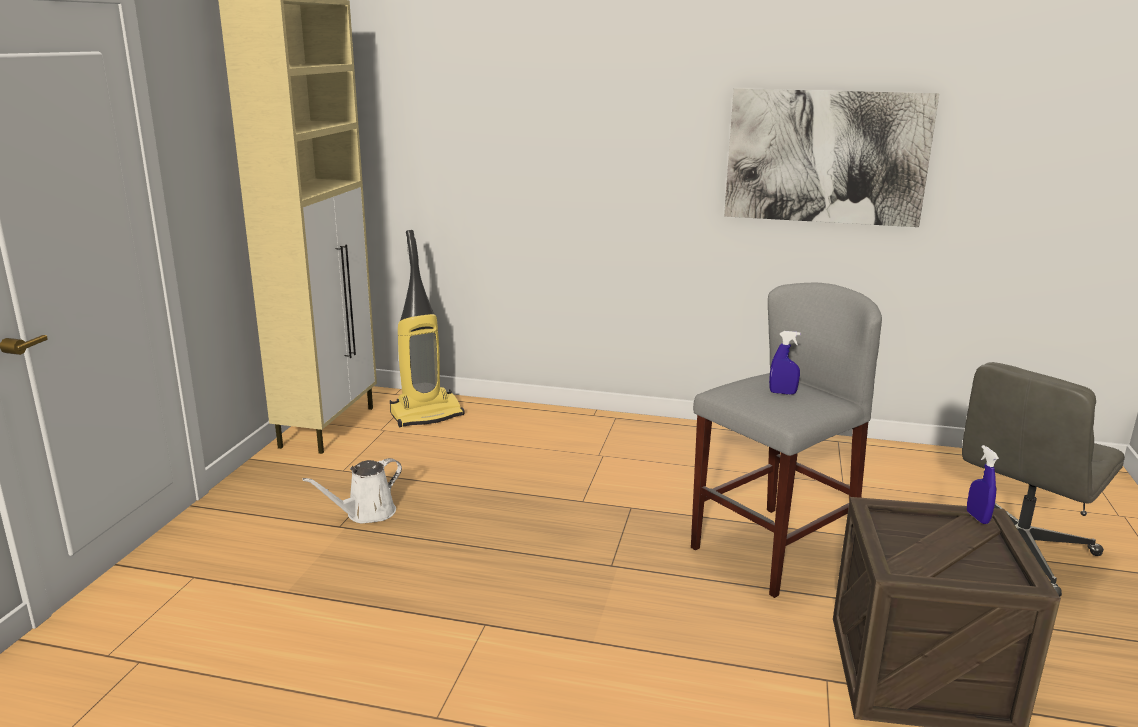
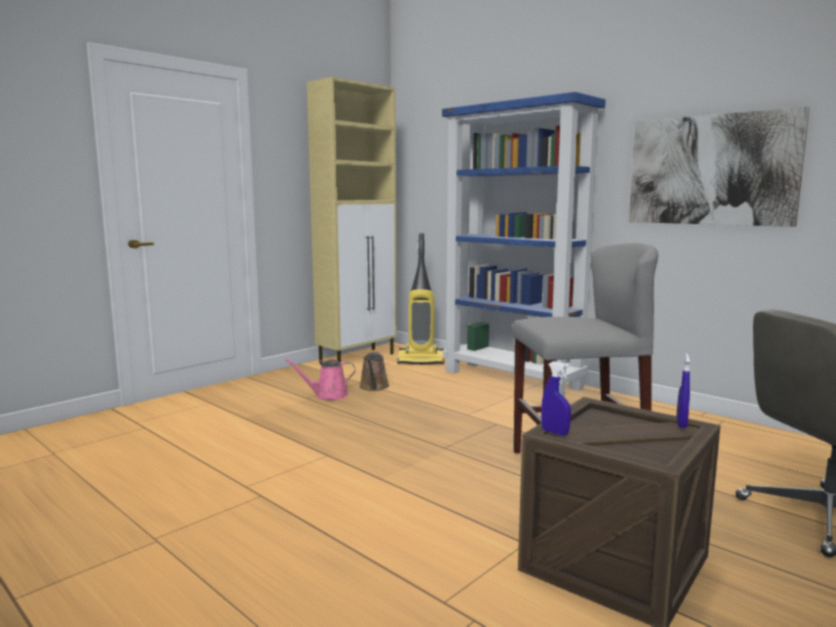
camera: 30 degrees right, 10 degrees down
(366, 514) = (328, 395): white watering can -> pink watering can
(414, 481) = (374, 387): none -> brown watering can
(575, 424) = (513, 379): none -> blue bookcase
(782, 393) = (574, 322): blue spray bottle -> blue spray bottle (555, 432)

